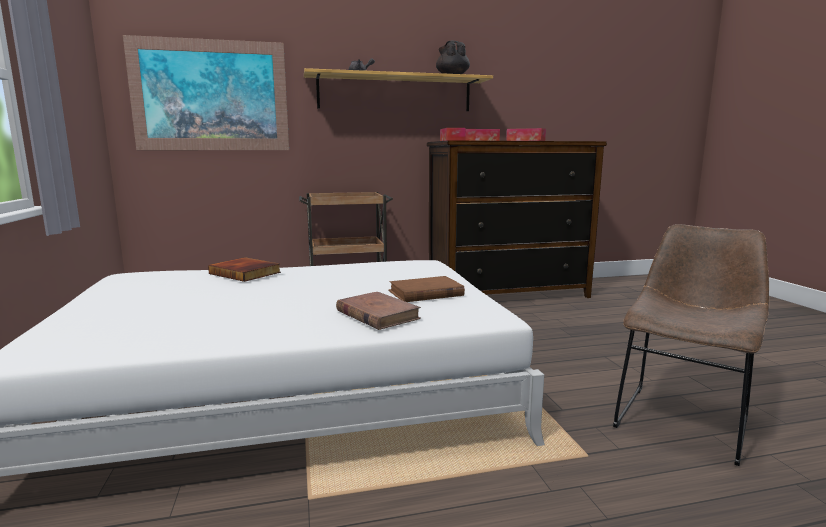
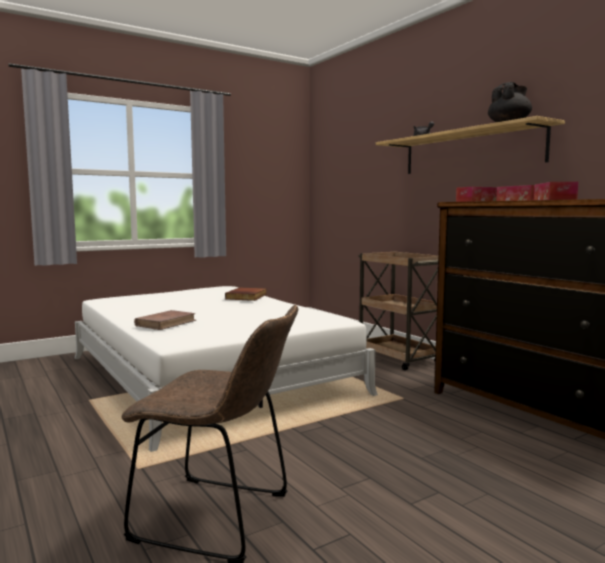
camera: 70 degrees right, 5 degrees down
(211, 96) = (351, 171): picture -> none
(425, 293) = (226, 327): brown book -> none

